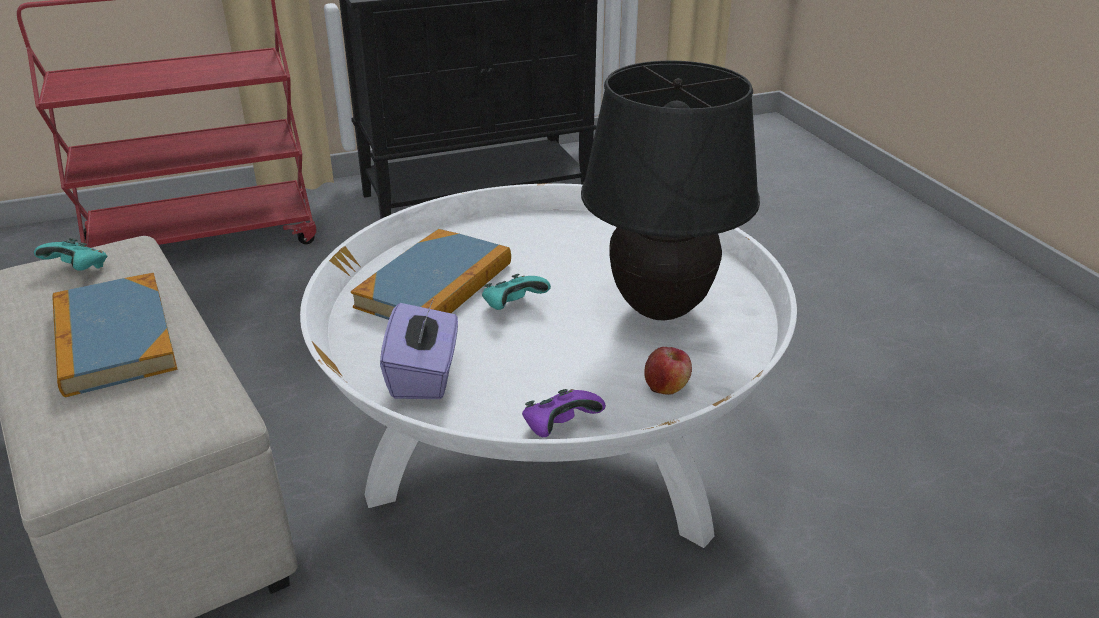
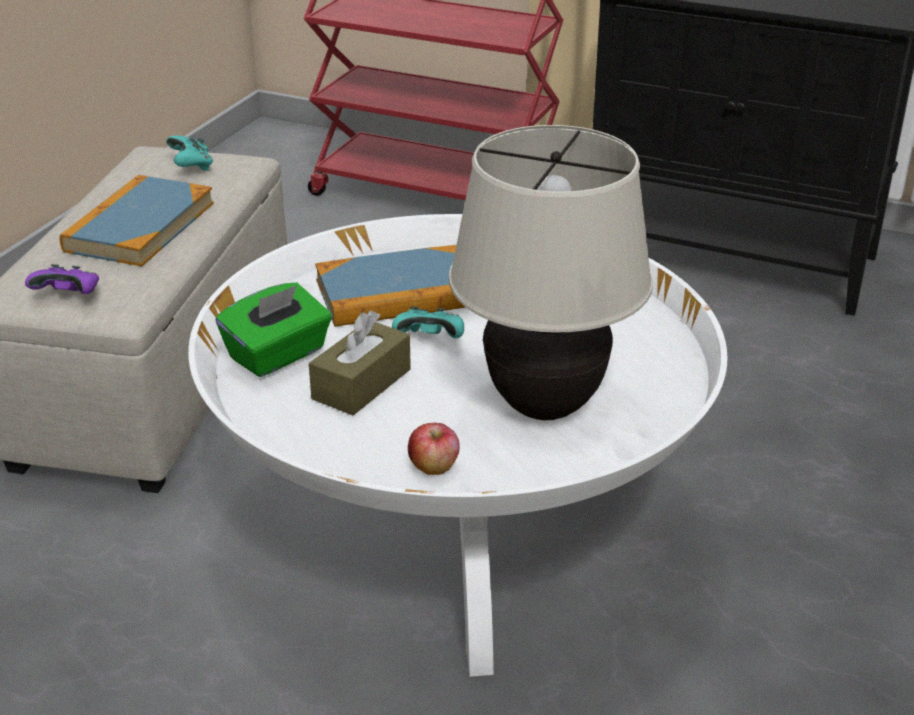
camera: 45 degrees right, 0 degrees up
(424, 375) = (278, 355): purple tissue box -> green tissue box
(520, 361) = (361, 384): none -> brown tissue box
(559, 427) = (305, 445): purple game controller -> purple game controller (69, 296)
(659, 309) = (544, 406): black table lamp -> beige table lamp

